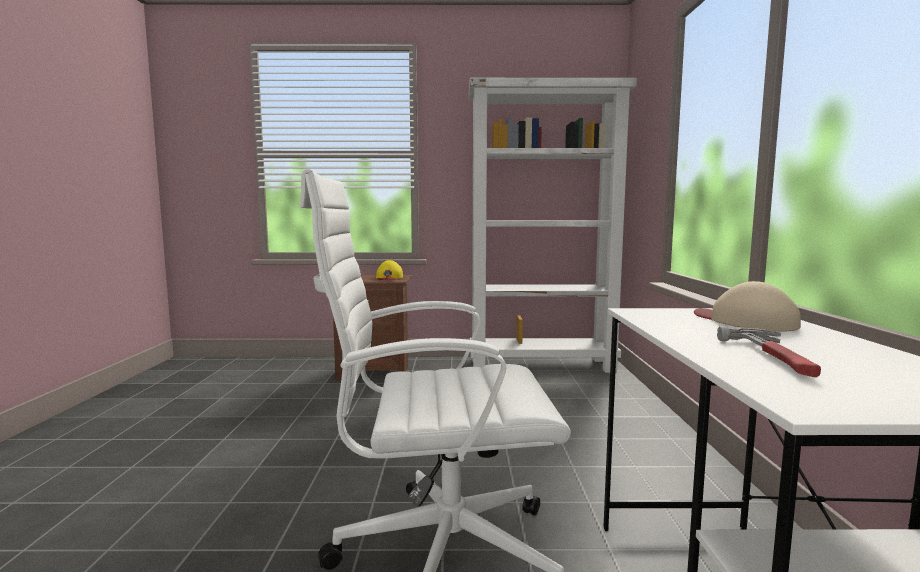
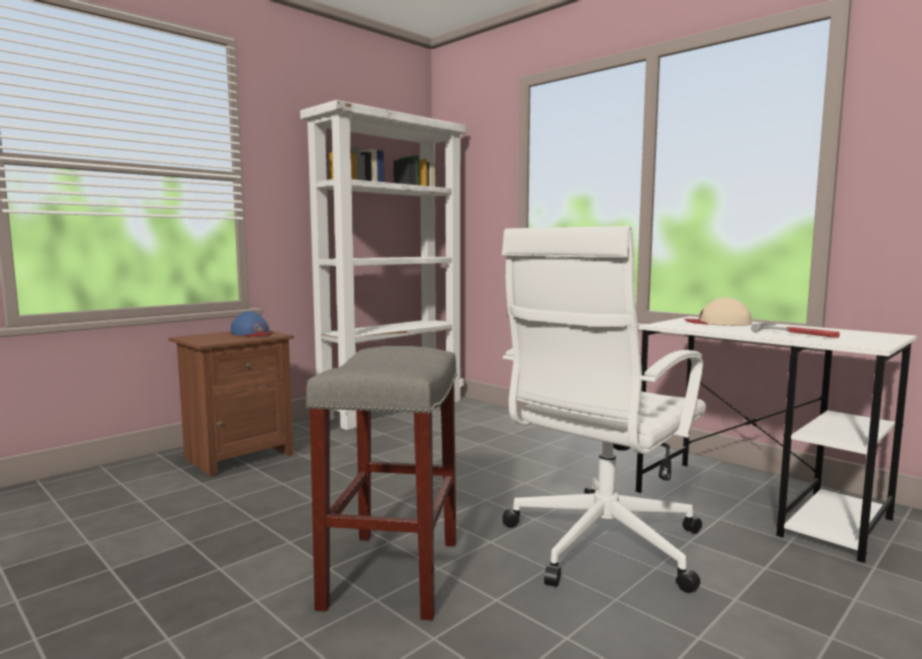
camera: 45 degrees left, 0 degrees up
(275, 488) = (392, 572): none -> grey stool
(389, 278) = (252, 333): yellow cap -> blue cap

